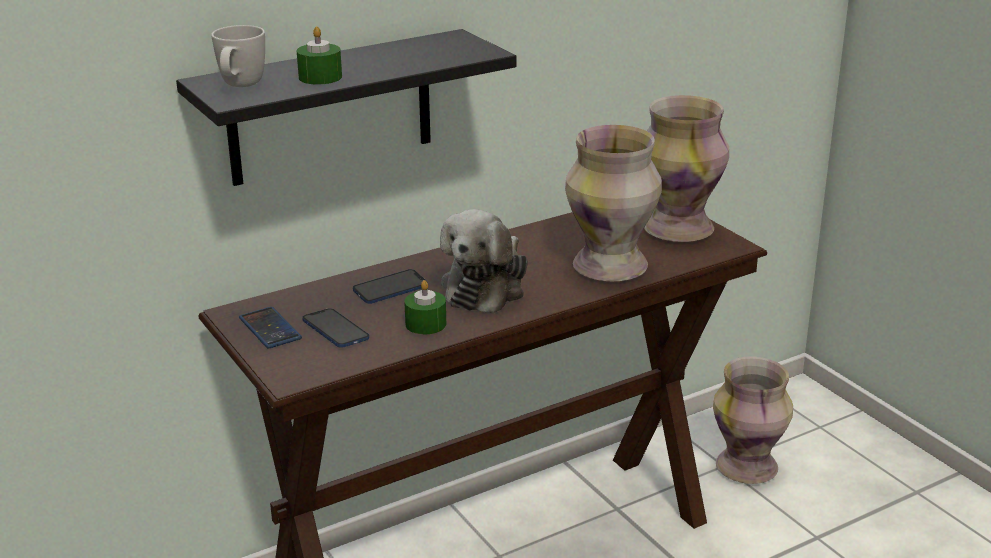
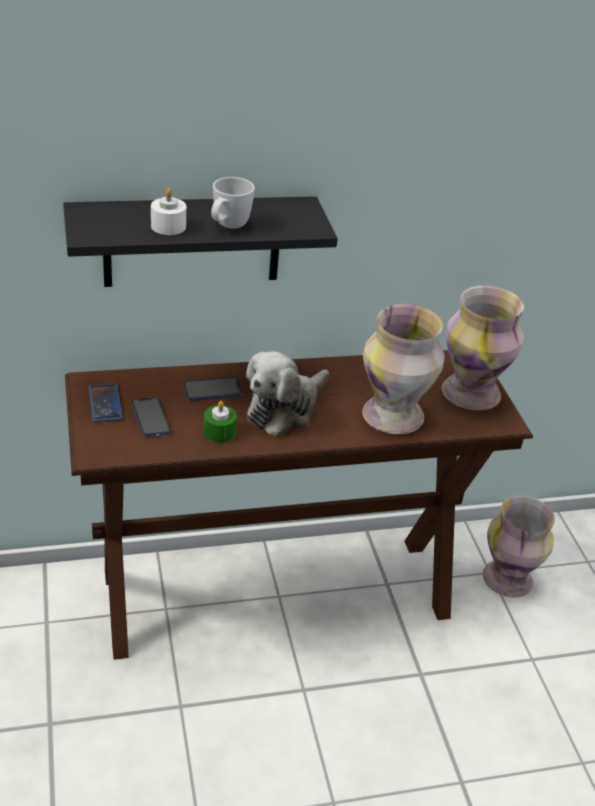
camera: 15 degrees right, 10 degrees up
(240, 87) = (102, 222): white mug -> white mug (227, 227)
(320, 77) = (168, 226): green candle -> white candle

